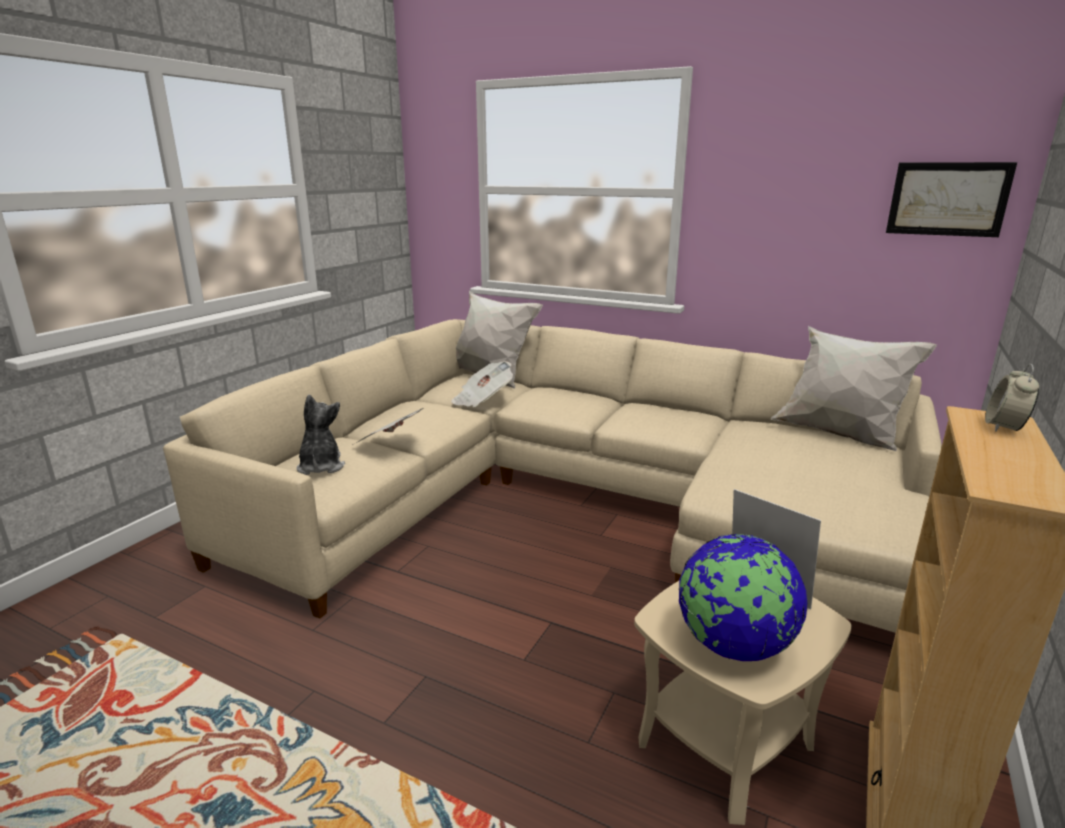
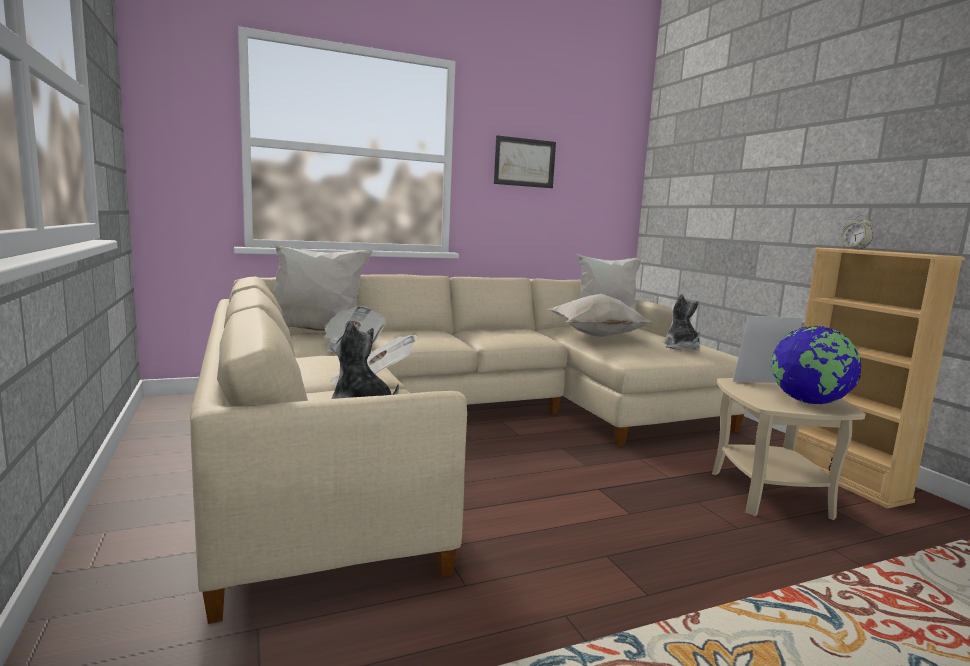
camera: 50 degrees left, 10 degrees down
(755, 449) = (595, 337): none -> white pillow
(848, 500) = (680, 347): none -> plush toy
(947, 199) = (608, 175): picture -> picture (524, 162)

